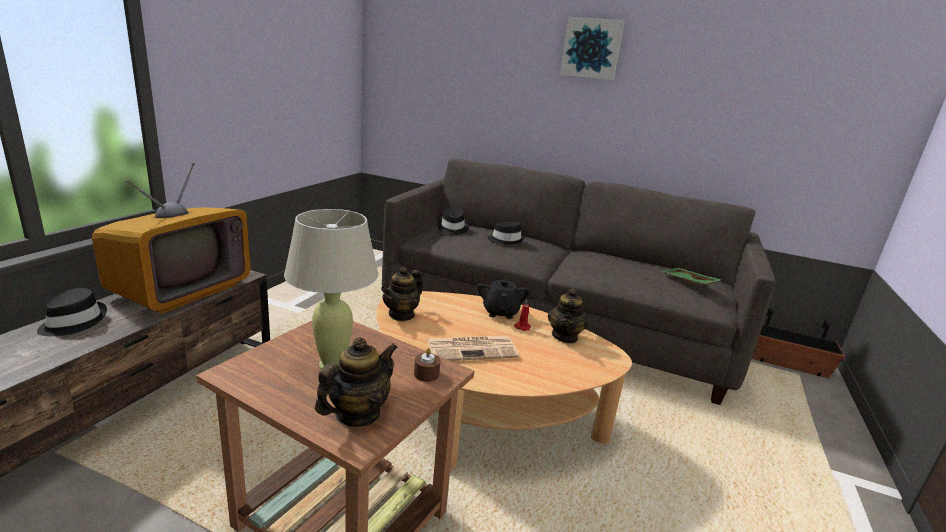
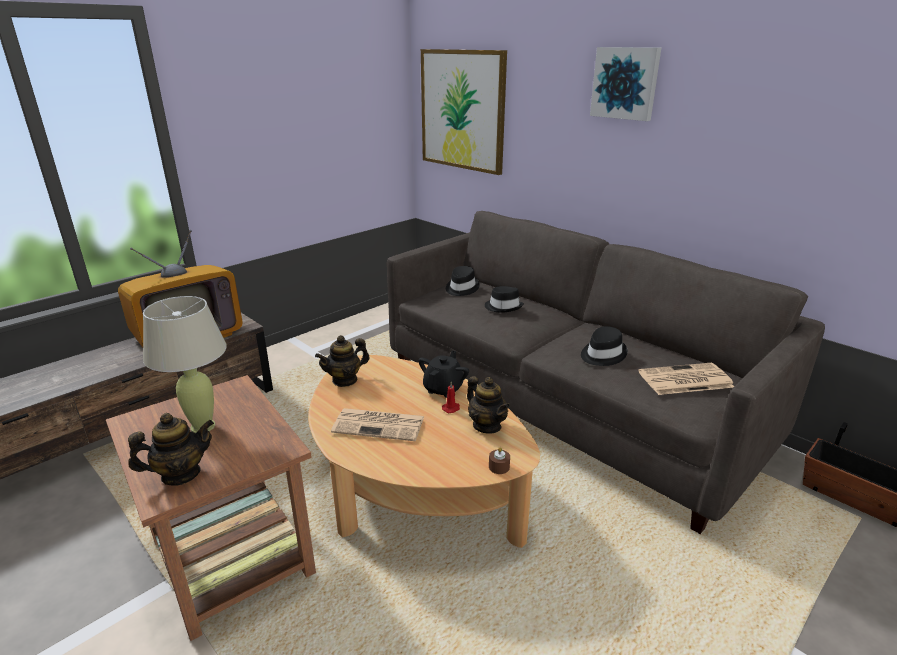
camera: 25 degrees right, 5 degrees up
(73, 322) = (99, 357): black hat -> black hat (602, 354)
(422, 68) = (462, 110): none -> picture
(426, 374) = (266, 448): brown candle -> brown candle (499, 467)
(565, 336) = (487, 425): teapot -> teapot turned 75 degrees counterclockwise
(688, 282) = (684, 380): green tray -> newspaper

